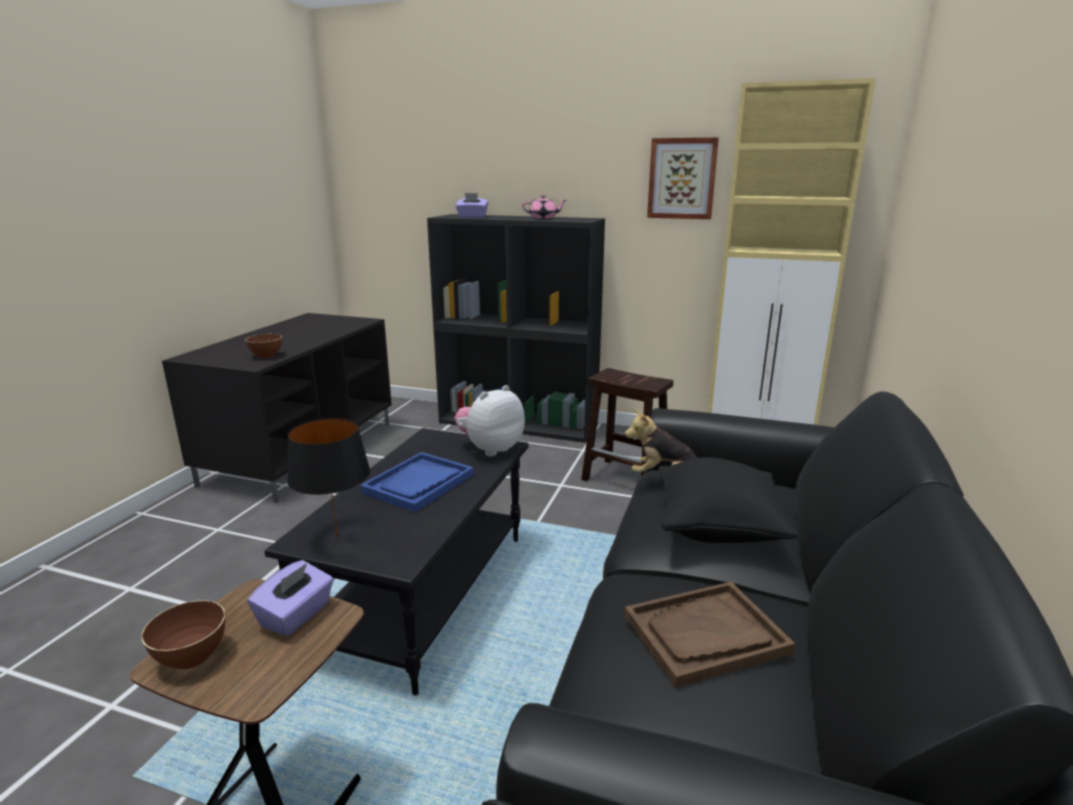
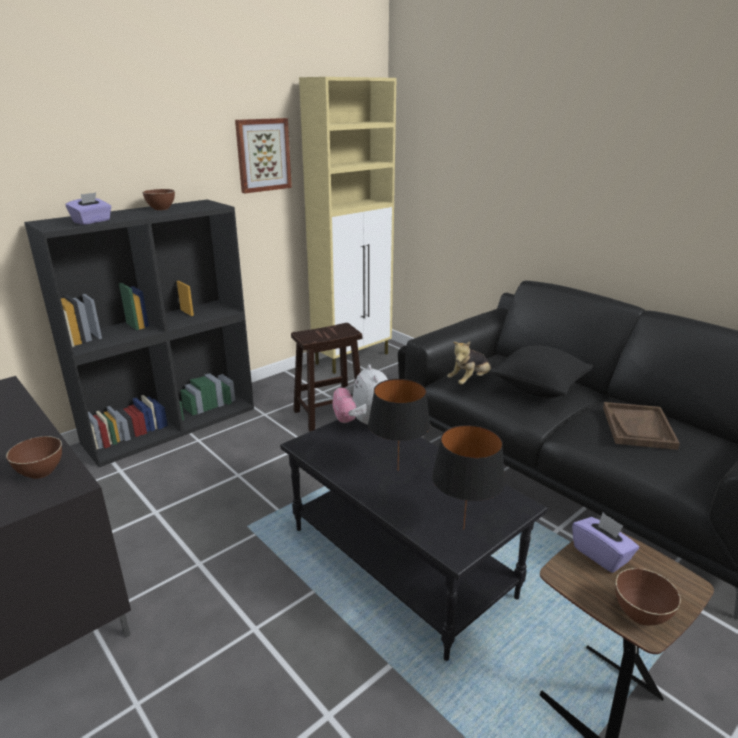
camera: 60 degrees left, 5 degrees up
(418, 484) = (398, 471): blue tray -> black table lamp
(543, 218) = (161, 208): pink teapot -> brown bowl

